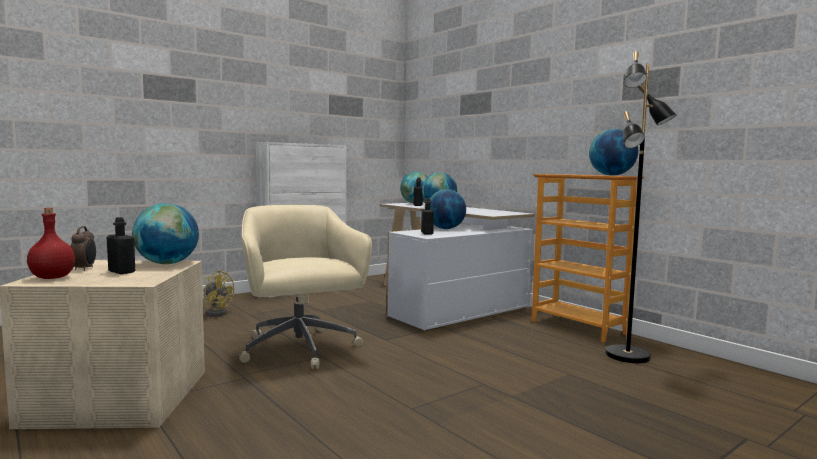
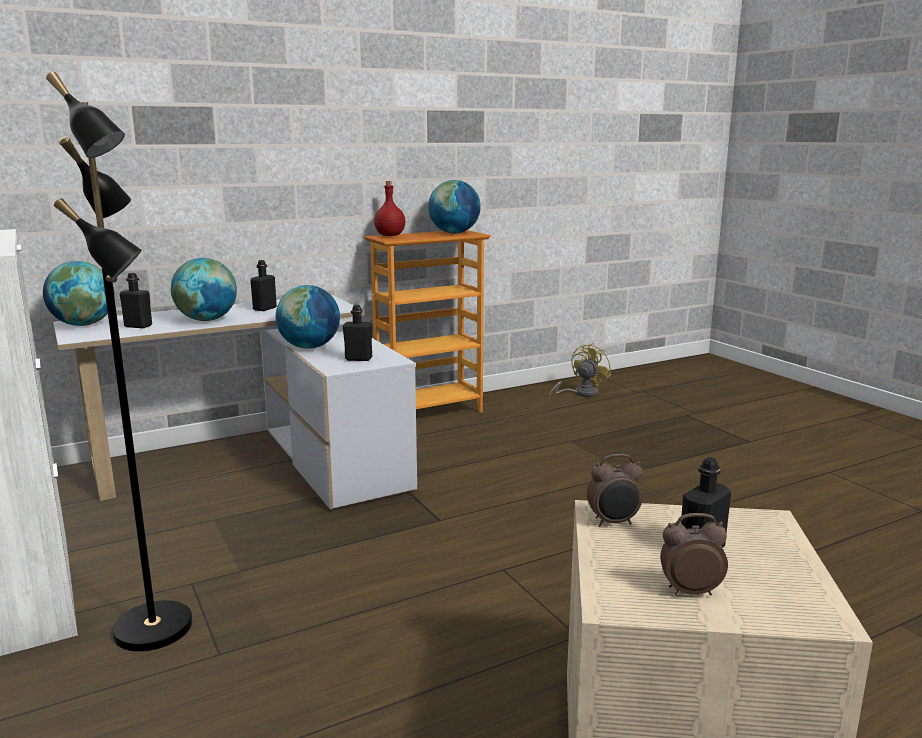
camera: 80 degrees left, 10 degrees up
(52, 277) = (780, 604): red bottle -> red bottle (389, 235)
(167, 263) = (613, 522): globe -> alarm clock
(216, 312) = (169, 706): yellow fan -> yellow fan (580, 393)
(300, 349) = (469, 587): beige office chair -> none
(475, 210) = (264, 309): none -> black bottle
(628, 356) = (524, 411): black floor lamp -> black floor lamp (156, 628)

